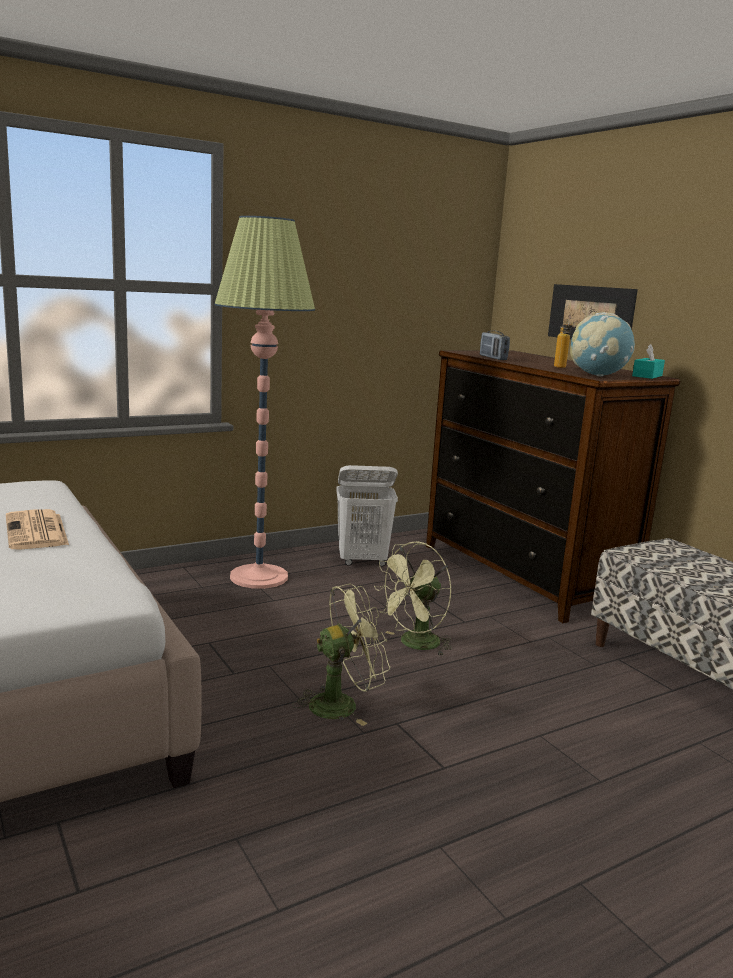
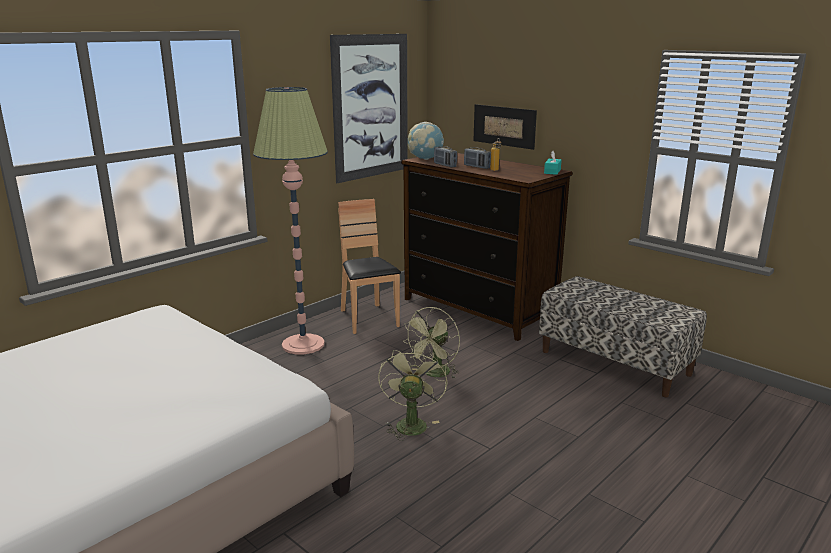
camera: 15 degrees left, 5 degrees up
(37, 531) = (198, 350): newspaper -> none
(342, 704) = (410, 423): green fan -> green fan turned 45 degrees counterclockwise
(363, 561) = (368, 319): white laundry basket -> brown chair
(409, 277) = (371, 107): none -> picture
(537, 363) = (476, 167): none -> radio
(597, 375) = (524, 176): globe -> globe (425, 158)

